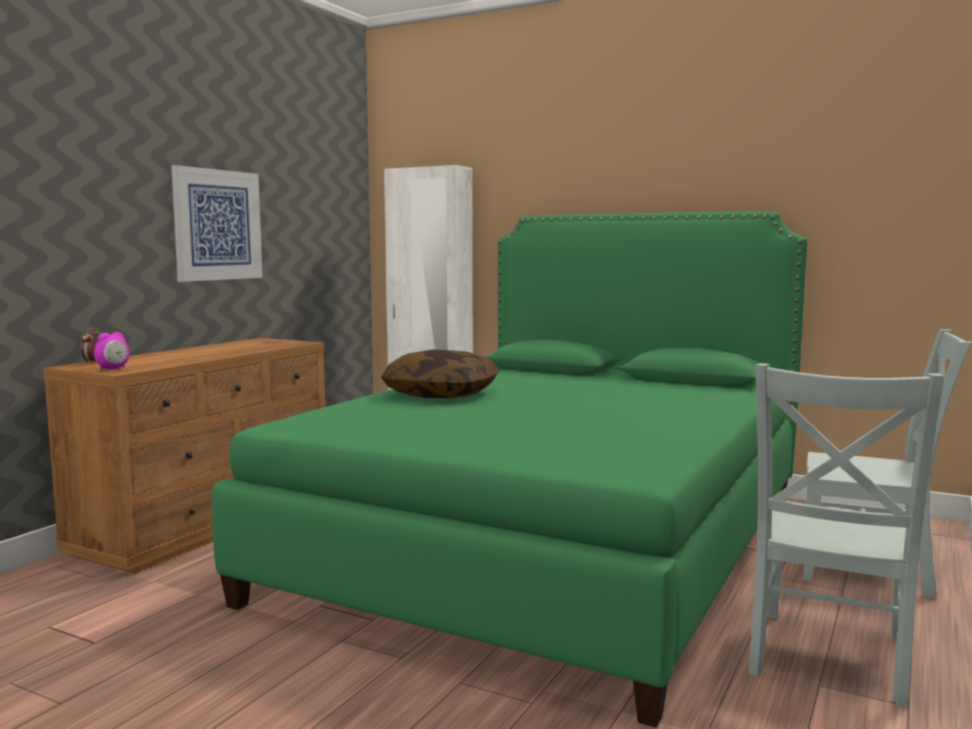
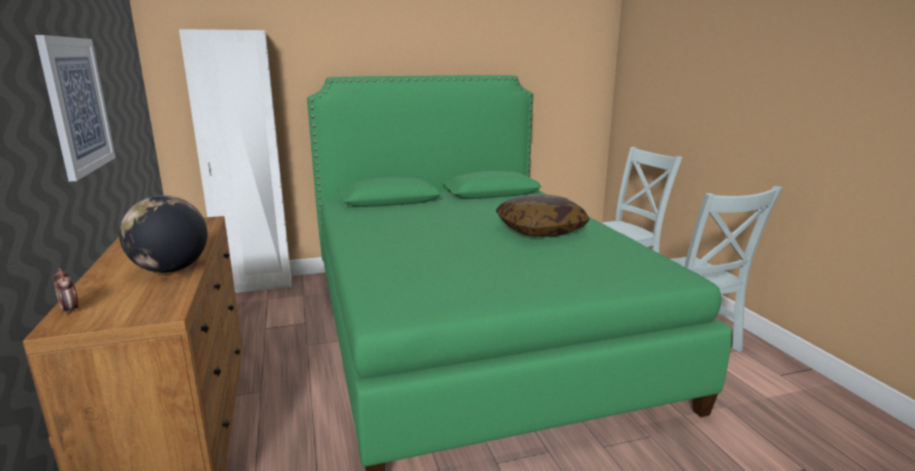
camera: 45 degrees left, 10 degrees up
(113, 369) = (141, 311): alarm clock -> none
(190, 358) = (170, 270): none -> globe
(441, 394) = (400, 244): pillow -> pillow (540, 230)

